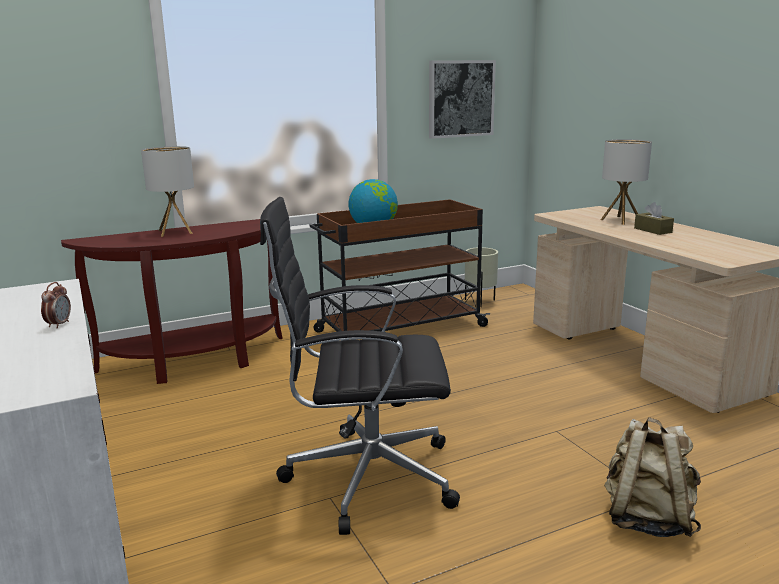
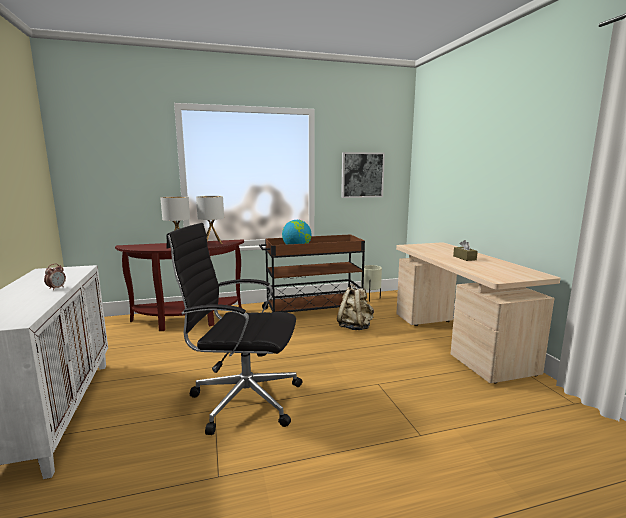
camera: 10 degrees right, 5 degrees down
(620, 220) = (448, 251): table lamp -> table lamp (212, 243)
(647, 519) = (410, 451): beige backpack -> beige backpack (355, 327)

